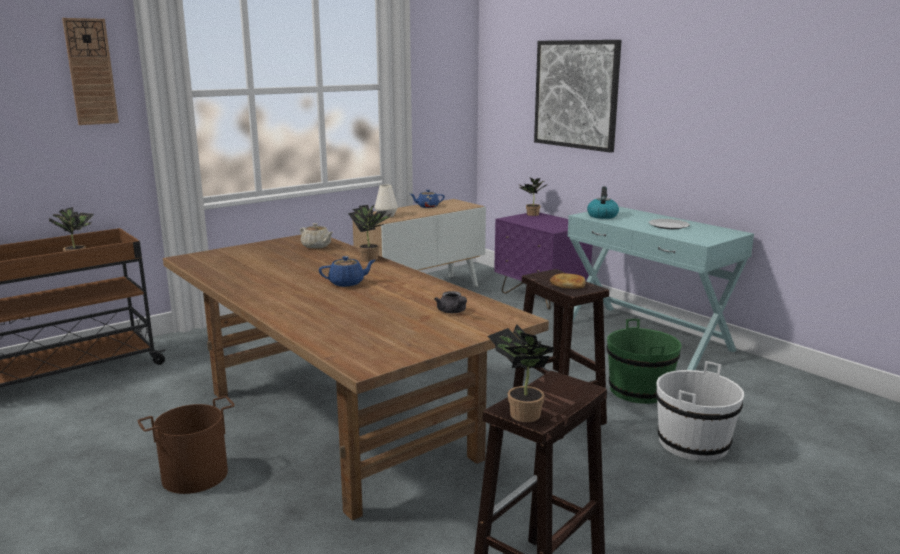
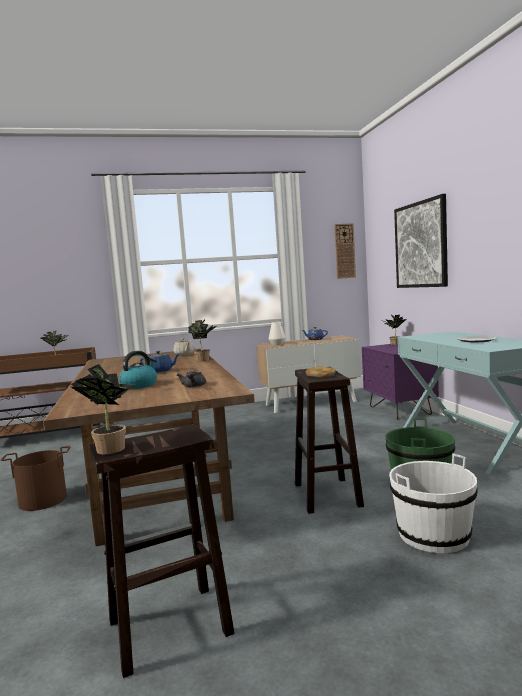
camera: 25 degrees right, 10 degrees down
(91, 72) = (81, 252): wall clock -> wall clock (344, 251)
(602, 216) = (426, 336): kettle -> kettle (139, 385)

